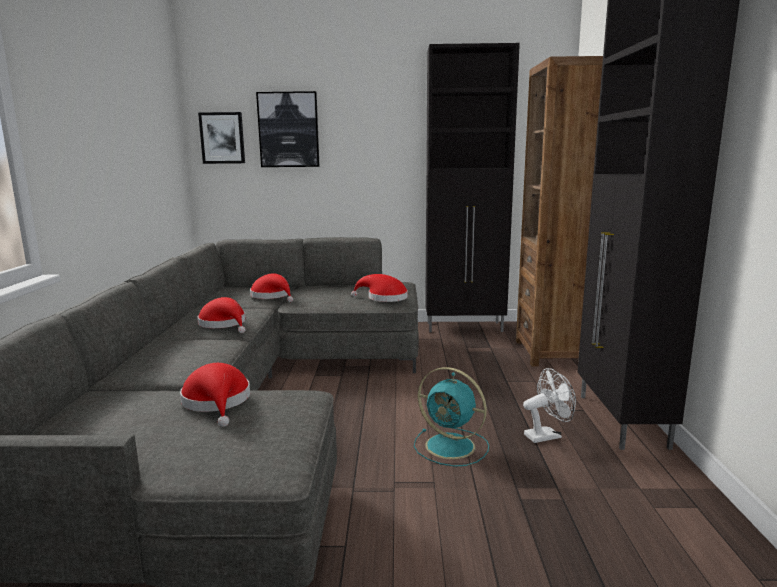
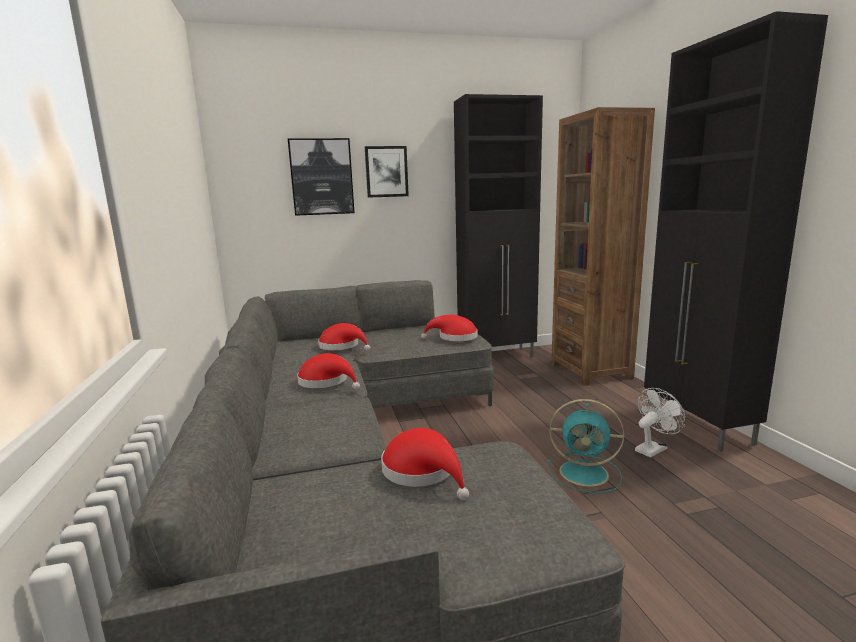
camera: 15 degrees left, 0 degrees up
(222, 138) = (251, 186): picture -> picture (386, 172)

